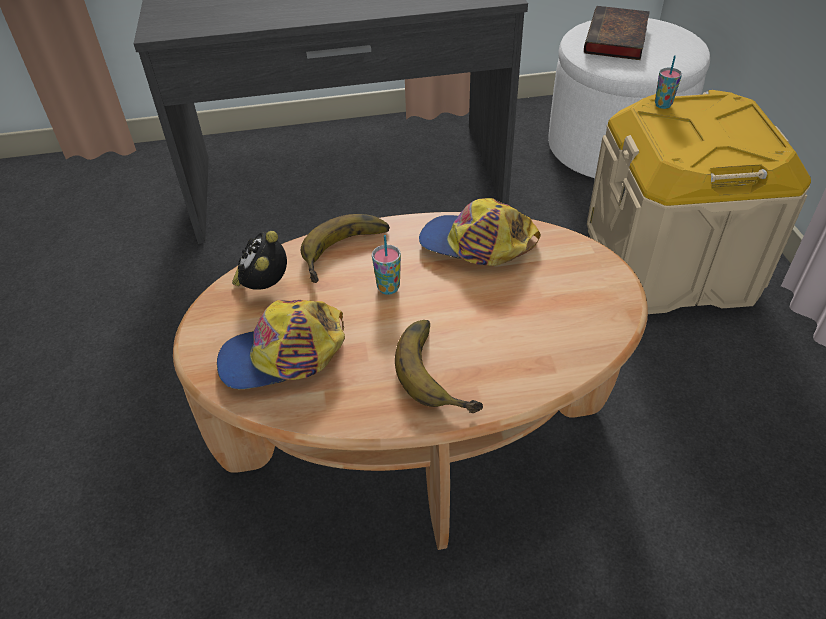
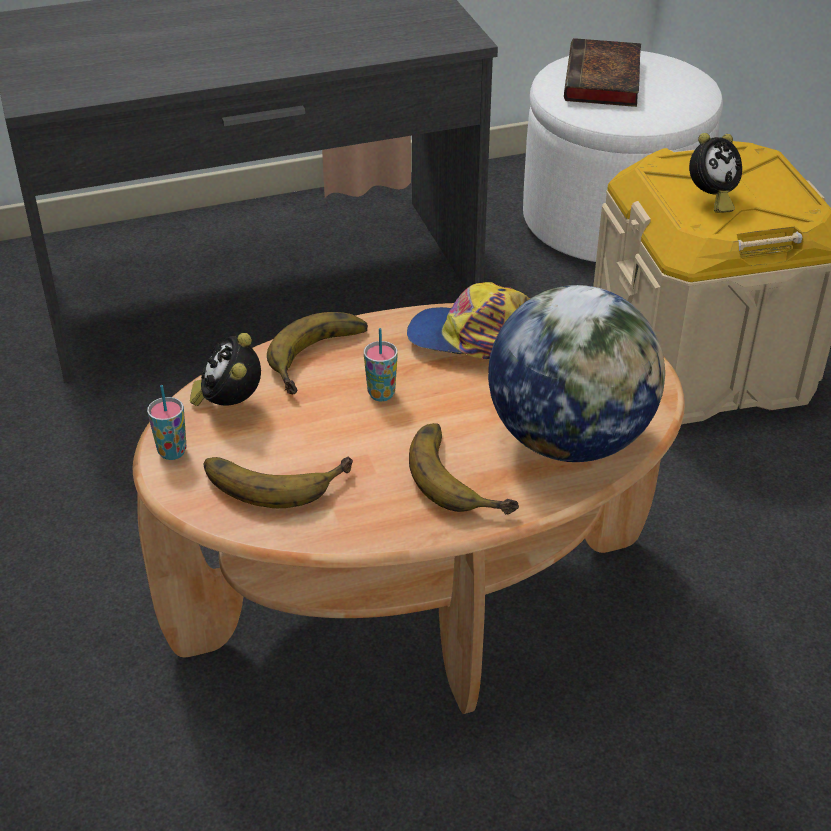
camera: 10 degrees left, 5 degrees down
(284, 355) = (275, 476): cap -> banana
(540, 344) = (569, 439): none -> globe
(663, 105) = (672, 162): cup -> cup (172, 452)
(691, 137) = (710, 199): none -> alarm clock

